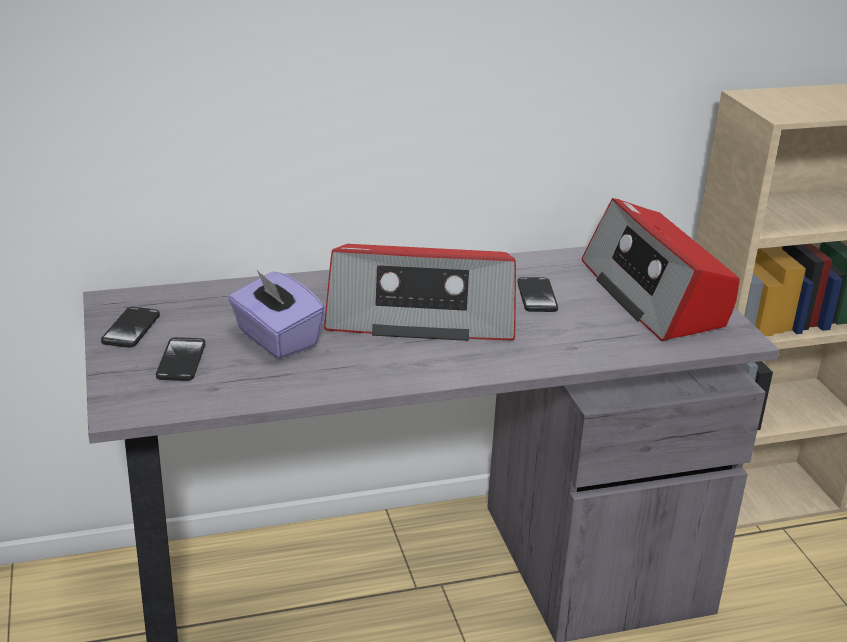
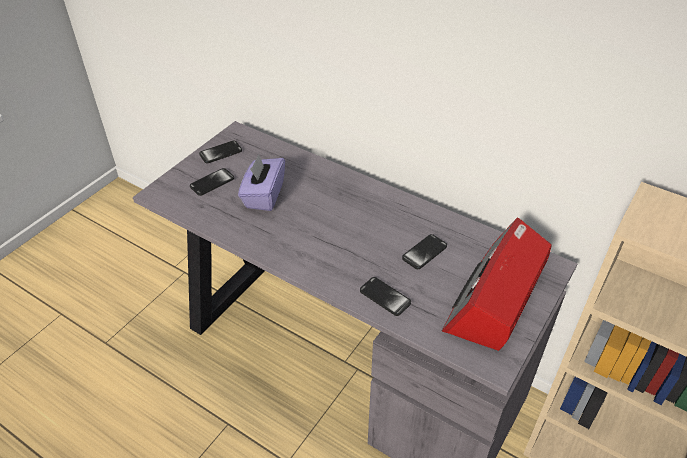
camera: 50 degrees right, 15 degrees up
(421, 316) = (345, 225): radio -> none
(570, 347) = (385, 297): none -> phone

